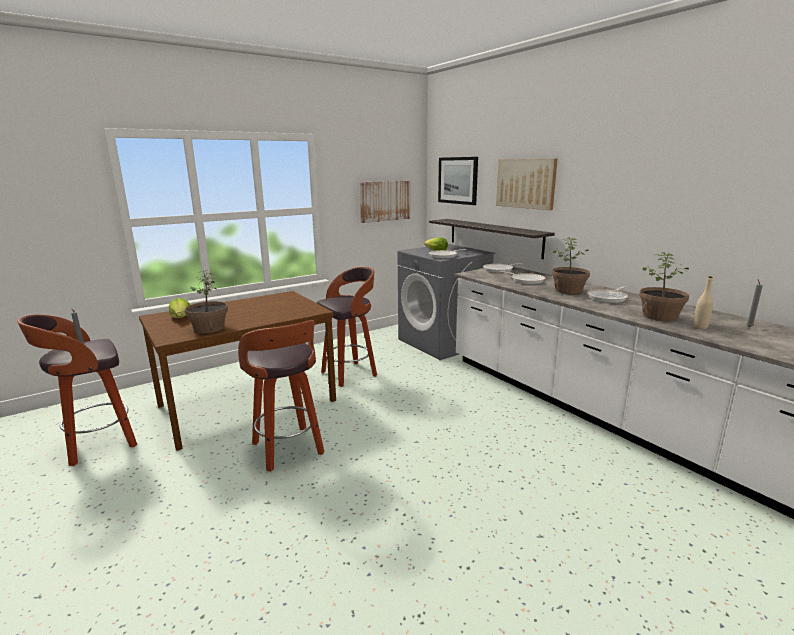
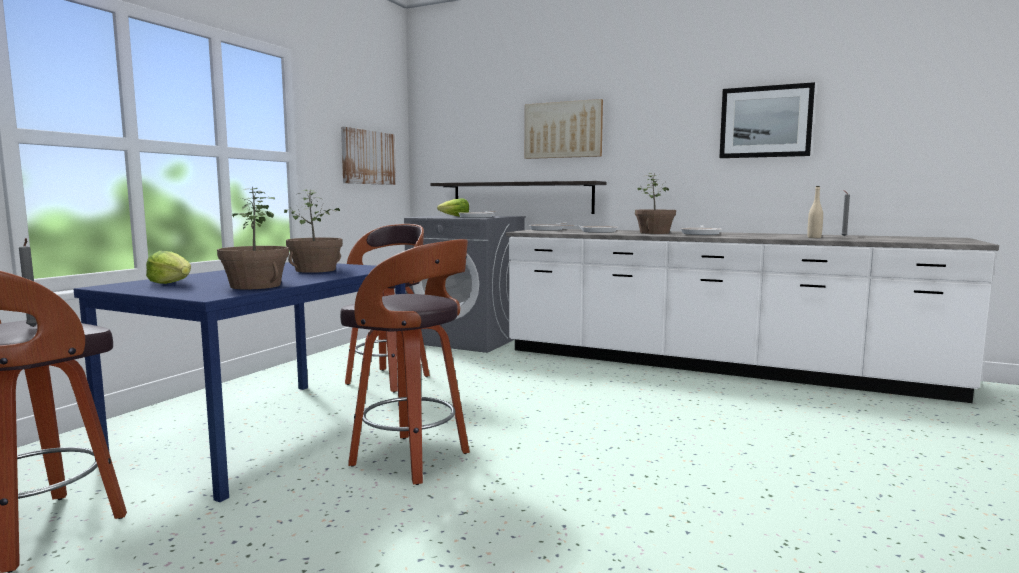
camera: 30 degrees left, 10 degrees down
(246, 404) = (271, 432): brown dining table -> blue dining table
(458, 180) = (461, 134): picture -> picture (765, 122)
(660, 316) = (770, 236): potted plant -> potted plant (316, 270)

